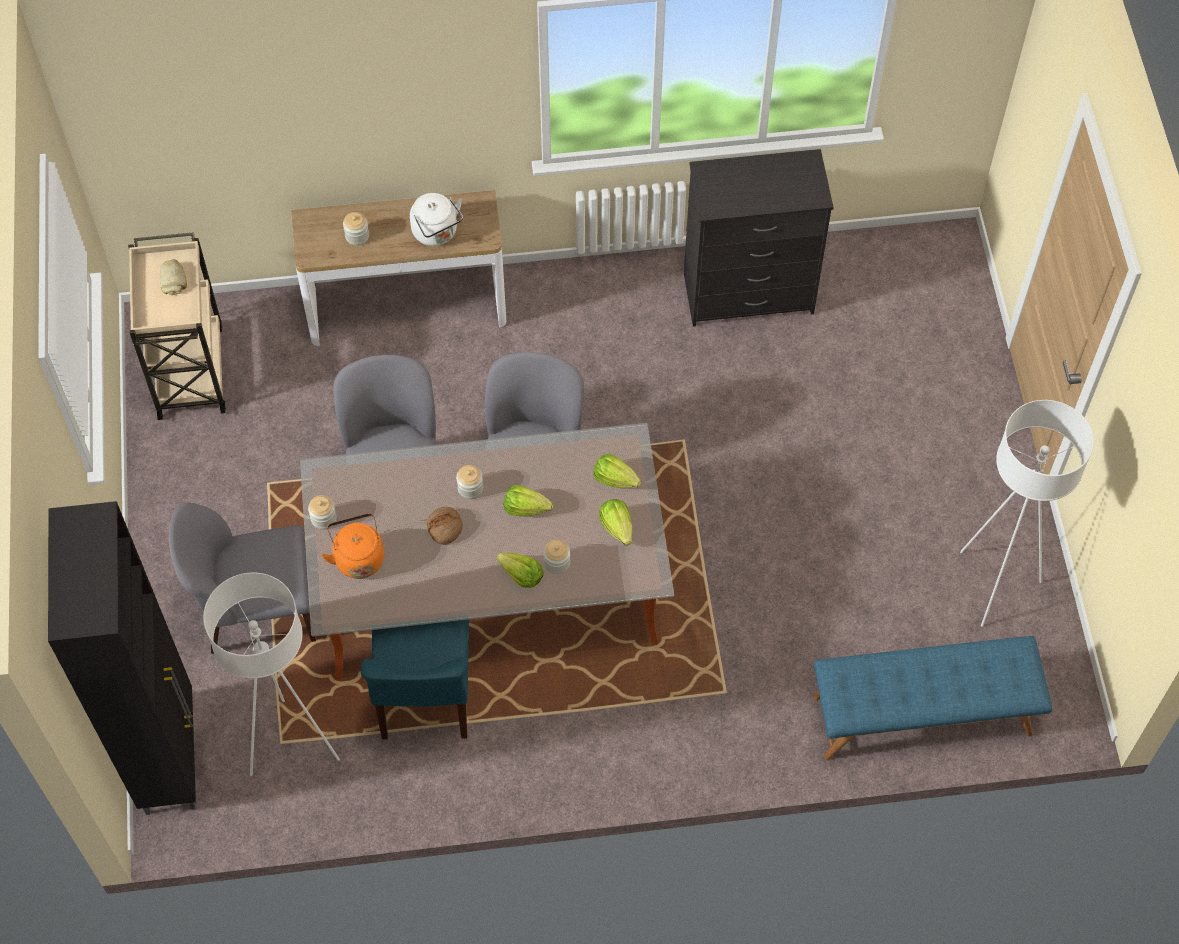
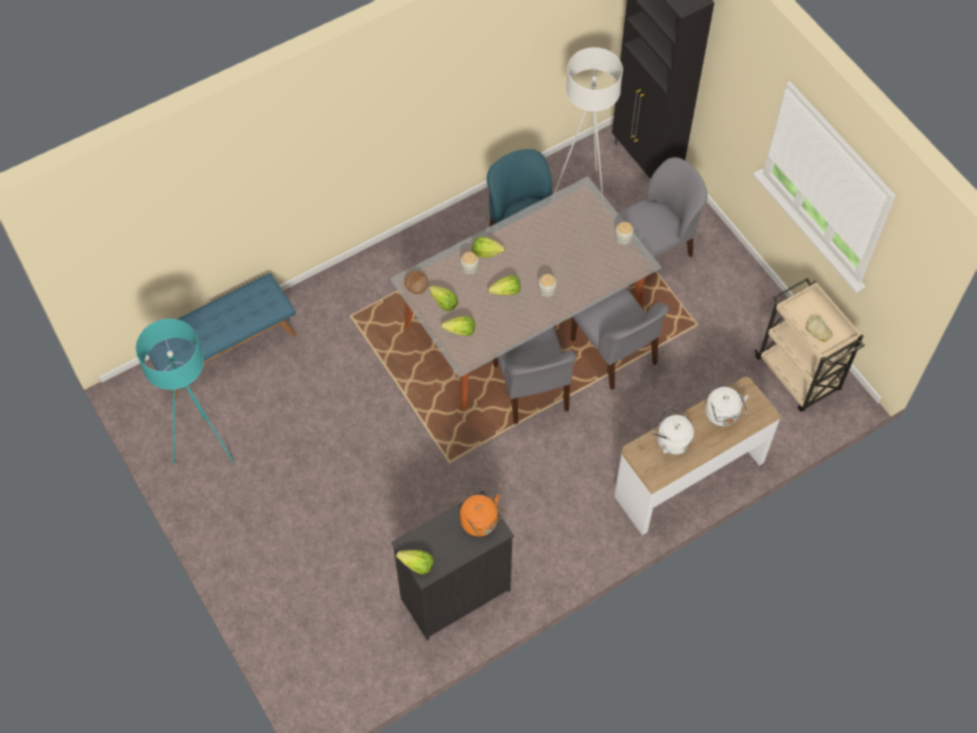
camera: 155 degrees right, 0 degrees up
(357, 236) = (723, 415): jar -> white kettle
(358, 557) = (588, 225): orange kettle -> orange kettle (481, 523)
(445, 527) = (548, 261): bread -> bread (416, 284)
(814, 173) = (417, 565): none -> lettuce
(994, 585) = (204, 448): white floor lamp -> turquoise floor lamp

